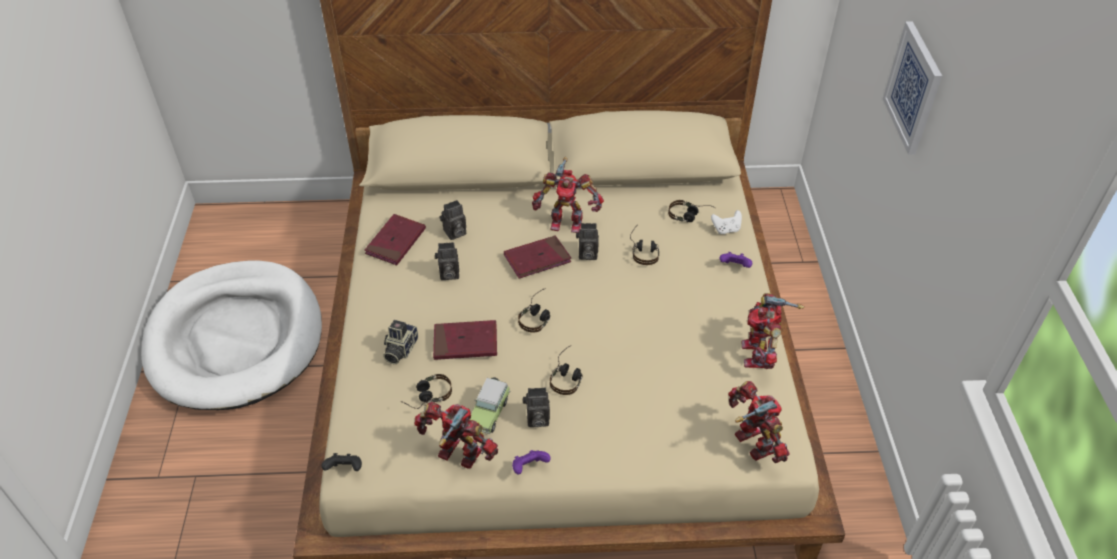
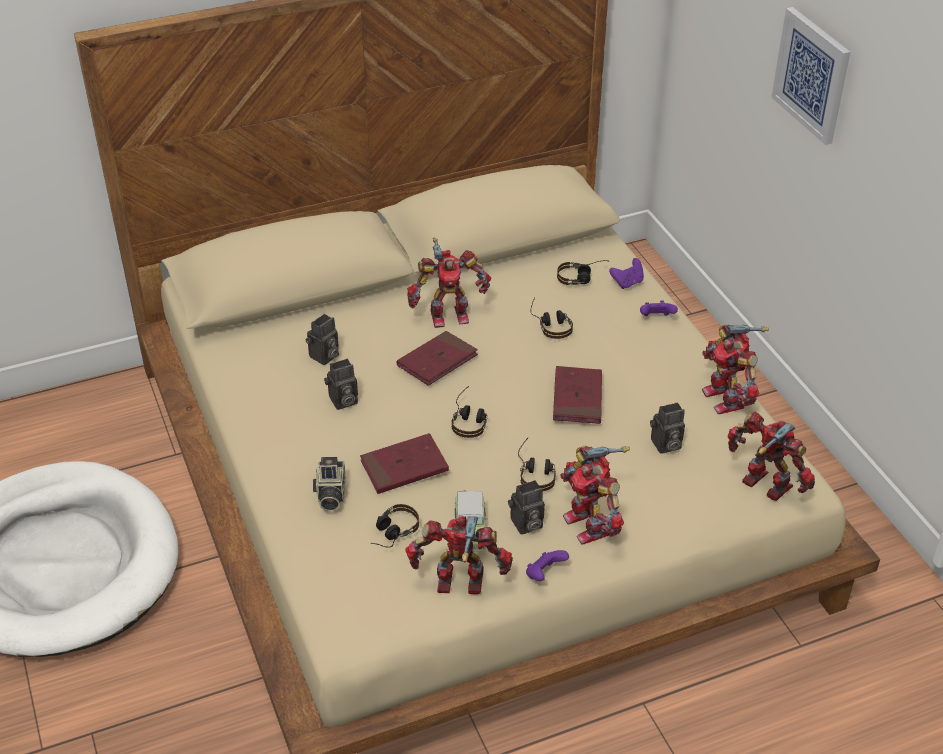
camera: 20 degrees left, 5 degrees down
(345, 469) = (336, 636): black game controller -> none
(396, 242) = (258, 382): red book -> red book (577, 398)
(586, 254) = (489, 343): camera -> camera (665, 445)
(588, 434) = (589, 524): none -> toy robot
(726, 229) = (627, 283): white game controller -> purple game controller

